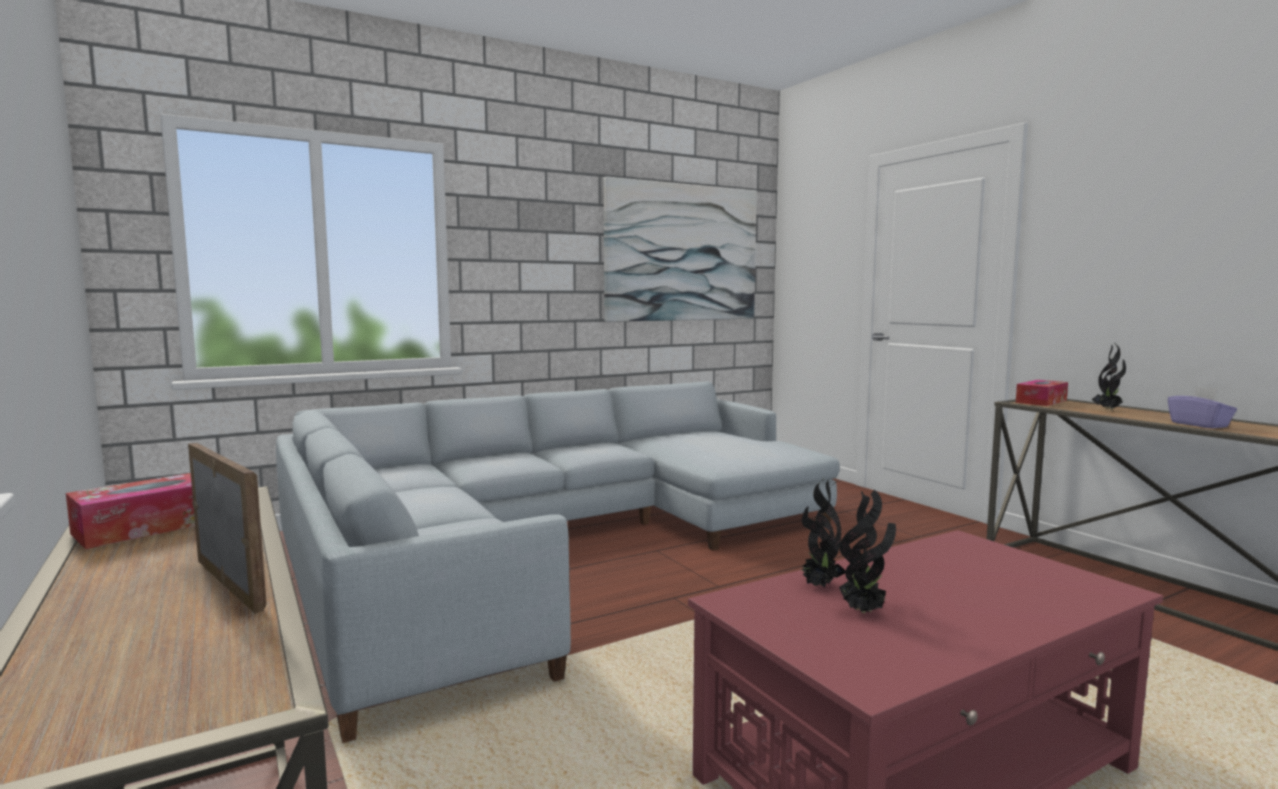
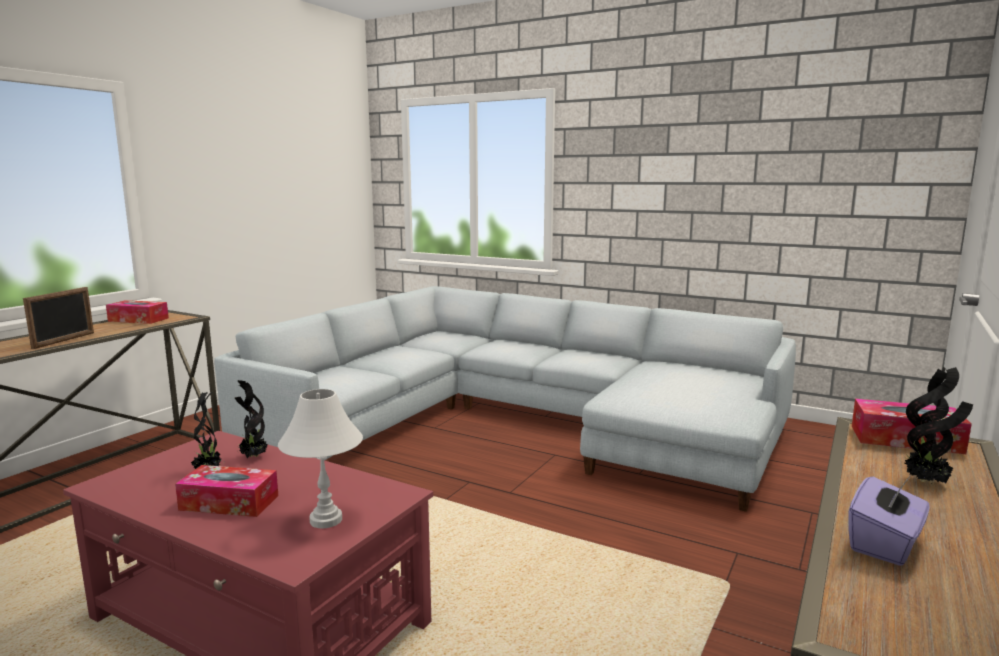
camera: 60 degrees right, 5 degrees up
(682, 253) = (801, 169): picture -> none
(965, 606) = (229, 503): none -> tissue box
(1019, 571) = (325, 520): none -> white table lamp

